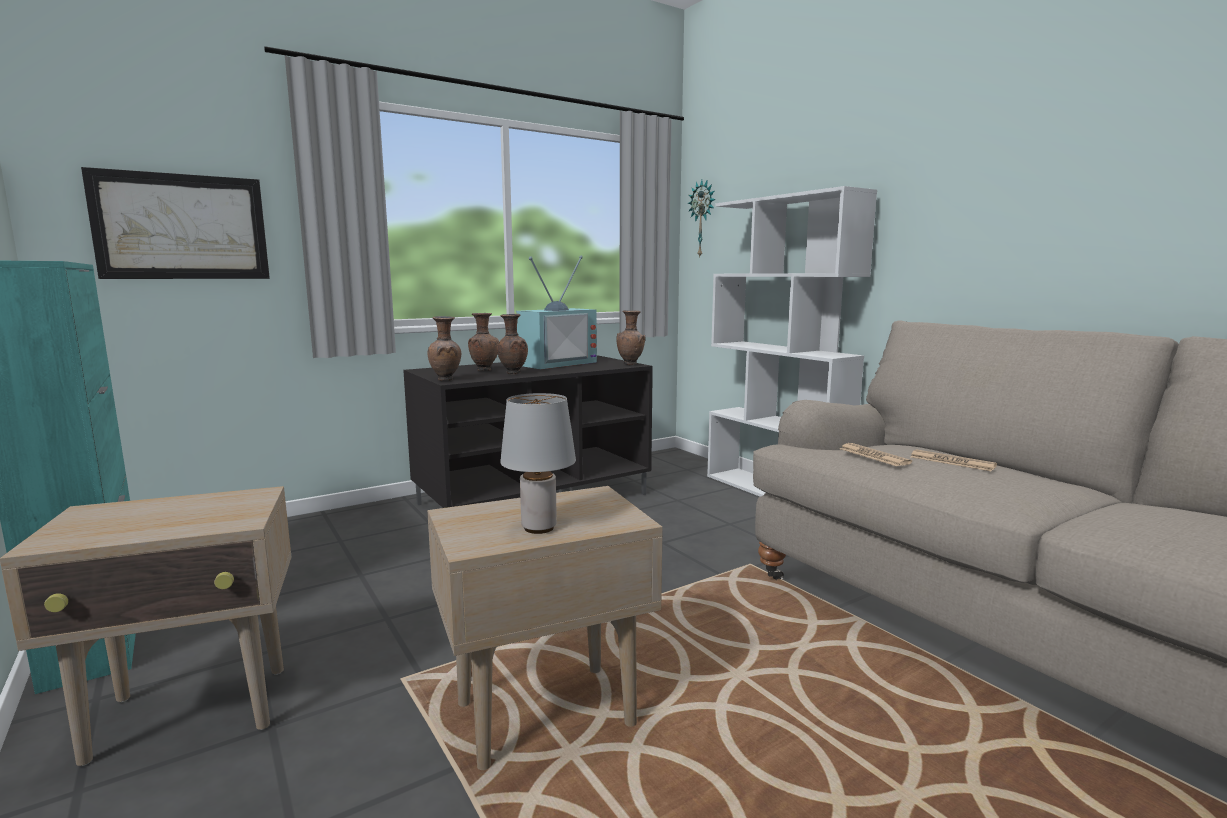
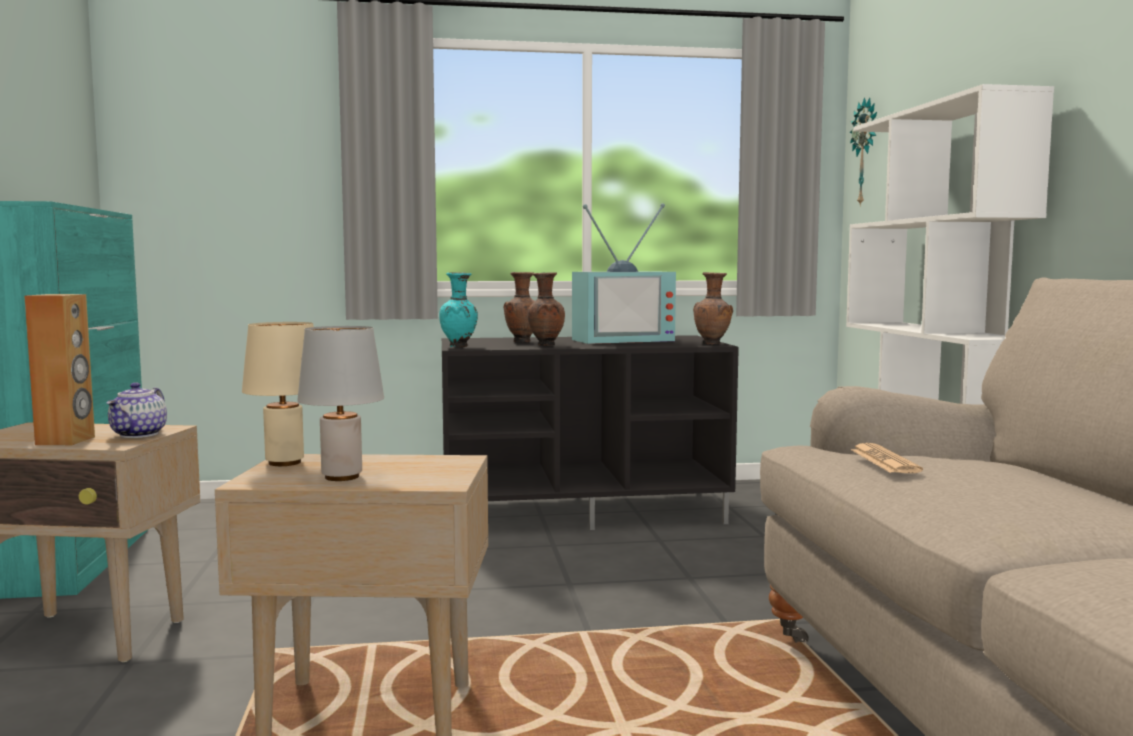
camera: 25 degrees right, 5 degrees down
(172, 526) = (66, 441): none -> brown speaker
(182, 227) = (235, 181): picture -> none
(244, 506) = (139, 435): none -> teapot
(446, 380) = (459, 347): brown vase -> turquoise vase
(457, 519) = (284, 462): none -> beige table lamp
(952, 462) = (992, 476): newspaper -> none

